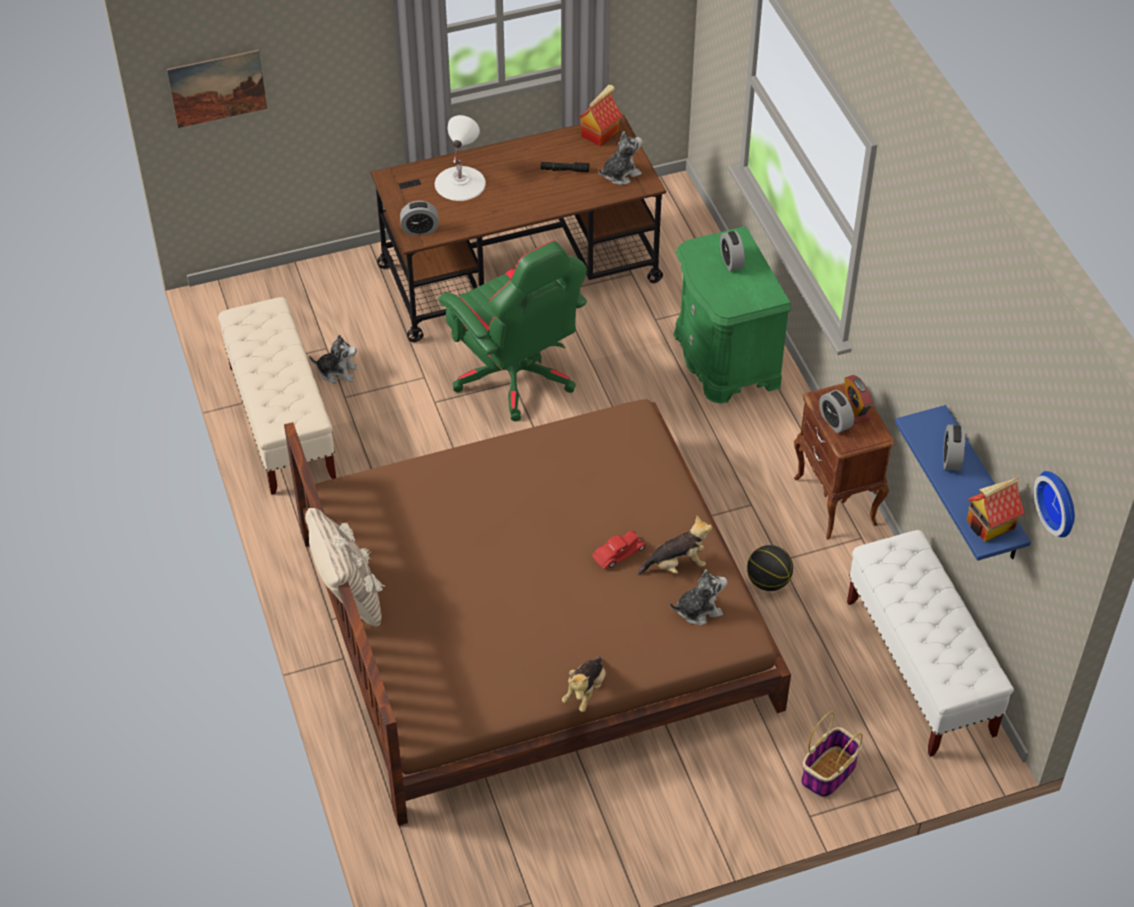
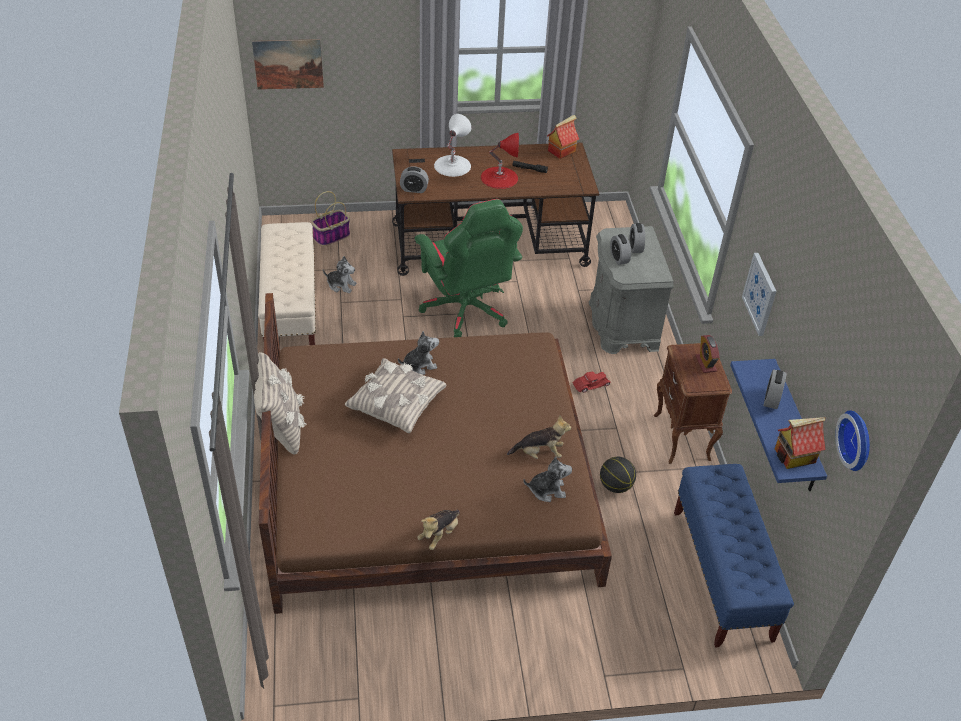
camera: 10 degrees right, 5 degrees down
(482, 537) = (396, 405): none -> beige pillow
(528, 190) = (499, 177): none -> red table lamp
(618, 553) = (496, 436): red toy car -> red toy car (591, 384)
(620, 174) = (568, 178): plush toy -> plush toy (419, 365)
(723, 359) = (620, 325): green nightstand -> grey nightstand
(828, 773) = (628, 644): basket -> basket (331, 236)
(835, 421) = (688, 369): alarm clock -> alarm clock (619, 258)
(914, 326) = (760, 294): none -> picture
(920, 668) = (721, 575): white bench -> blue bench

